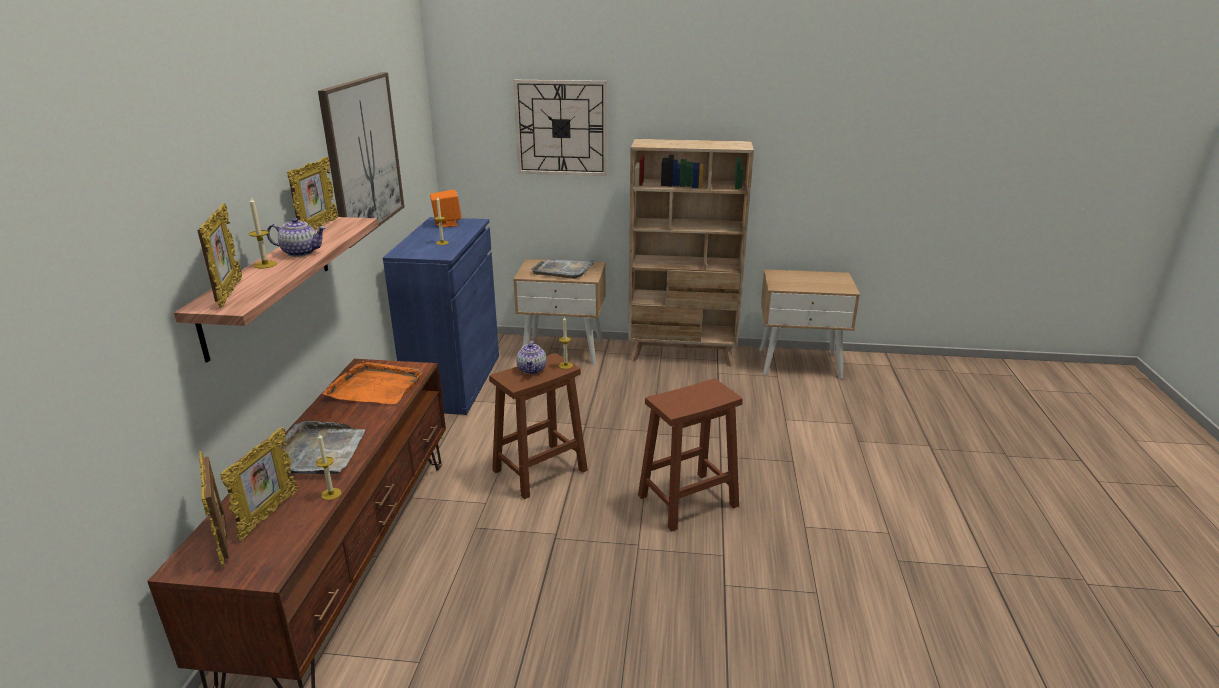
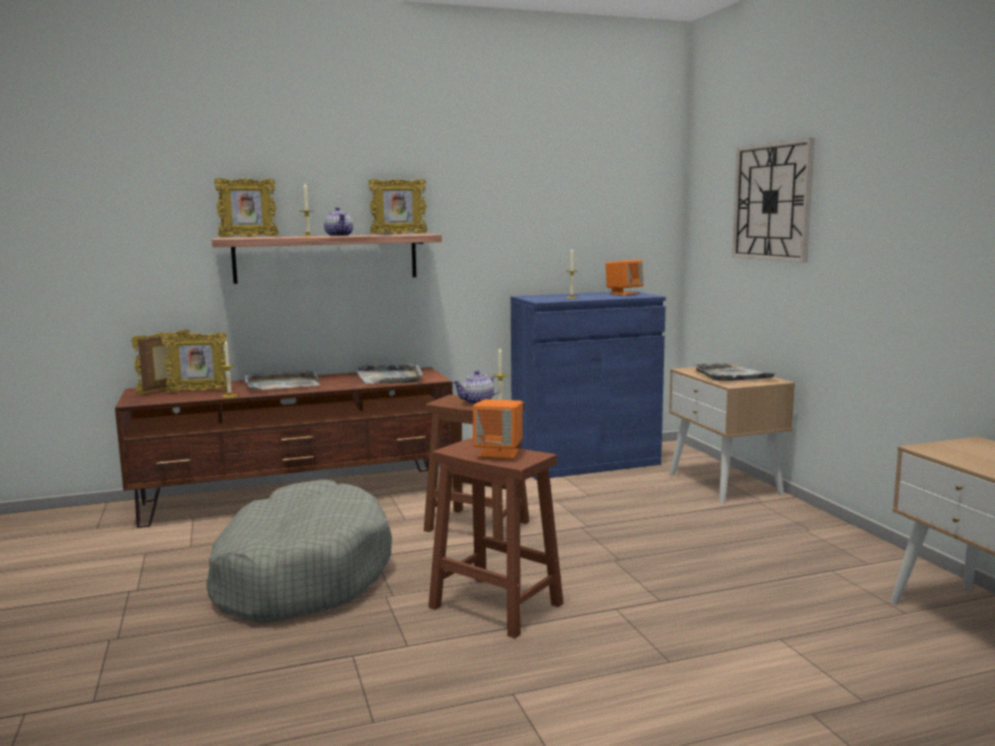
camera: 65 degrees right, 15 degrees down
(363, 156) = (512, 200): picture -> none
(375, 387) = (390, 377): orange tray -> grey tray
(560, 589) = (300, 575): none -> grey dog bed
(682, 354) = (839, 540): beige bookcase -> none
(697, 396) = (499, 453): none -> orange speaker

